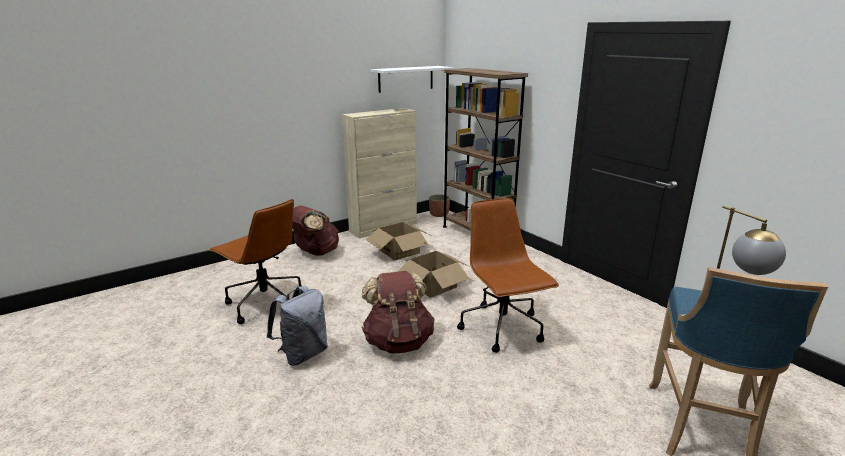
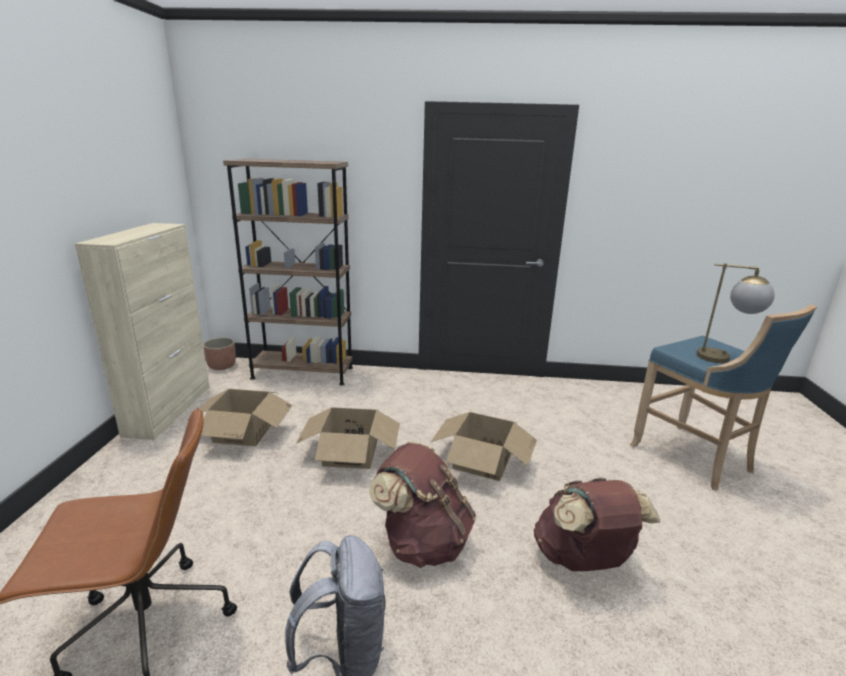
camera: 50 degrees left, 0 degrees up
(315, 252) = (109, 494): brown backpack -> brown backpack (583, 560)
(406, 79) = (145, 177): white shelf -> none
(502, 329) = (482, 461): brown office chair -> cardboard box

